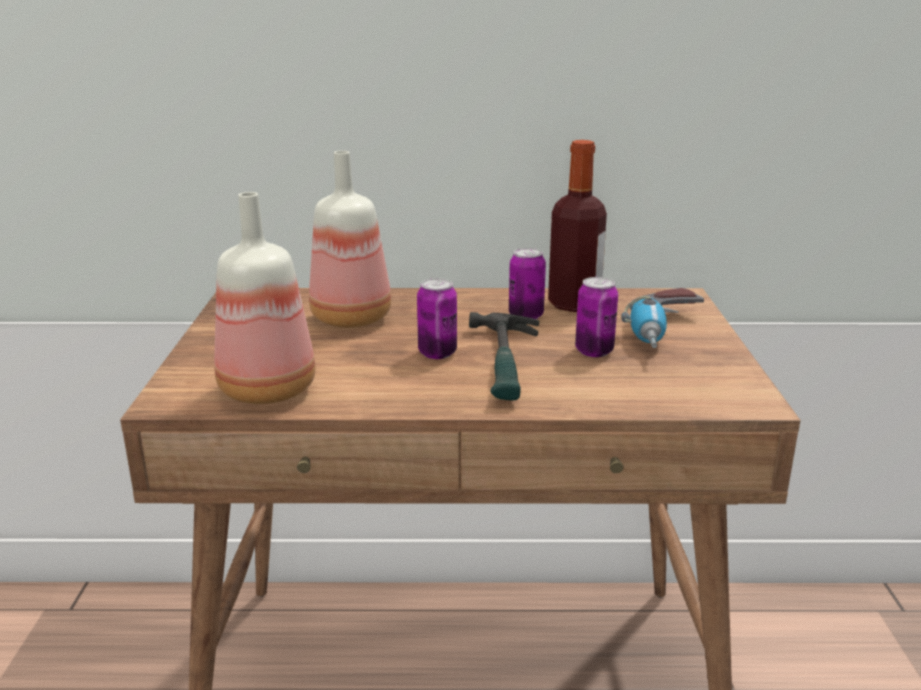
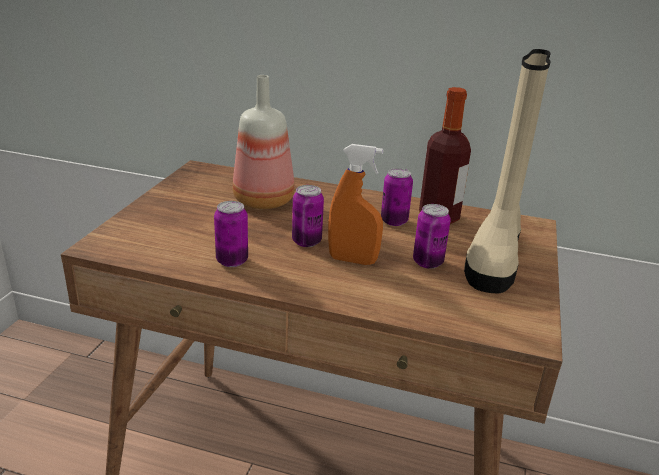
camera: 15 degrees right, 5 degrees up
(265, 389) = (167, 249): bottle -> none
(360, 388) = (232, 261): none -> can
(506, 363) = (352, 260): hammer -> orange spray bottle
(663, 334) = (494, 257): power drill -> beige boot

